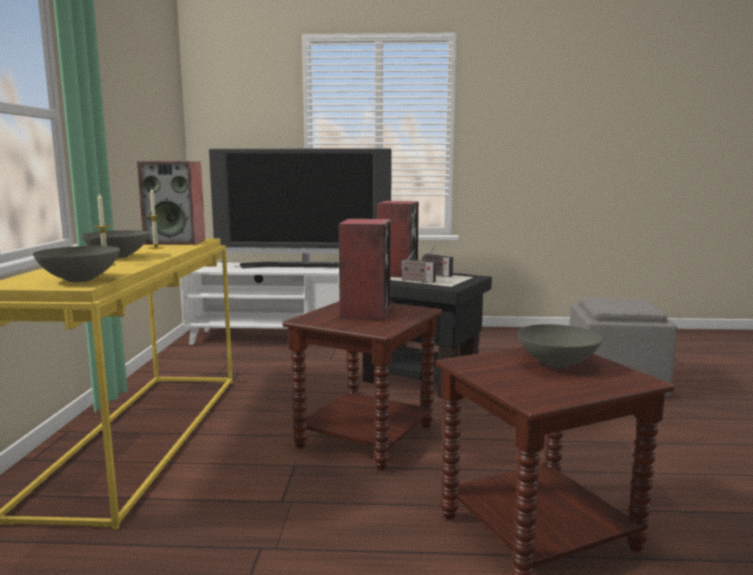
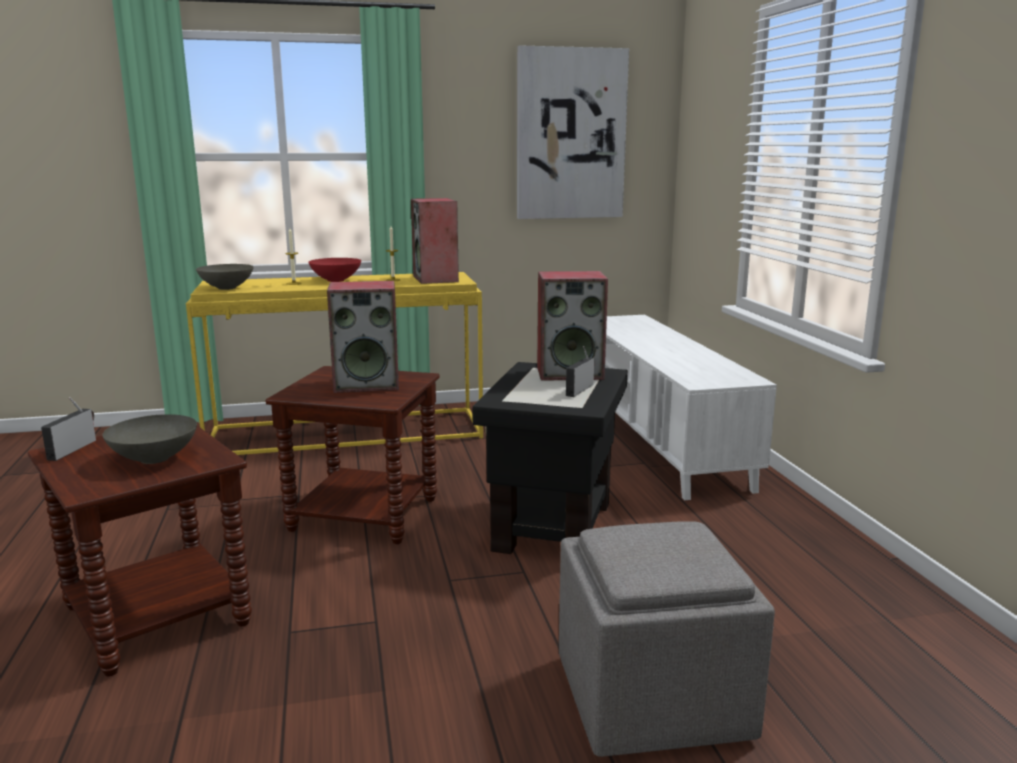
camera: 75 degrees right, 5 degrees up
(118, 257) = (335, 280): grey bowl -> red bowl
(149, 110) = (570, 134): none -> picture
(305, 266) = (672, 347): television -> none
(416, 280) = (522, 384): radio -> radio (73, 448)

